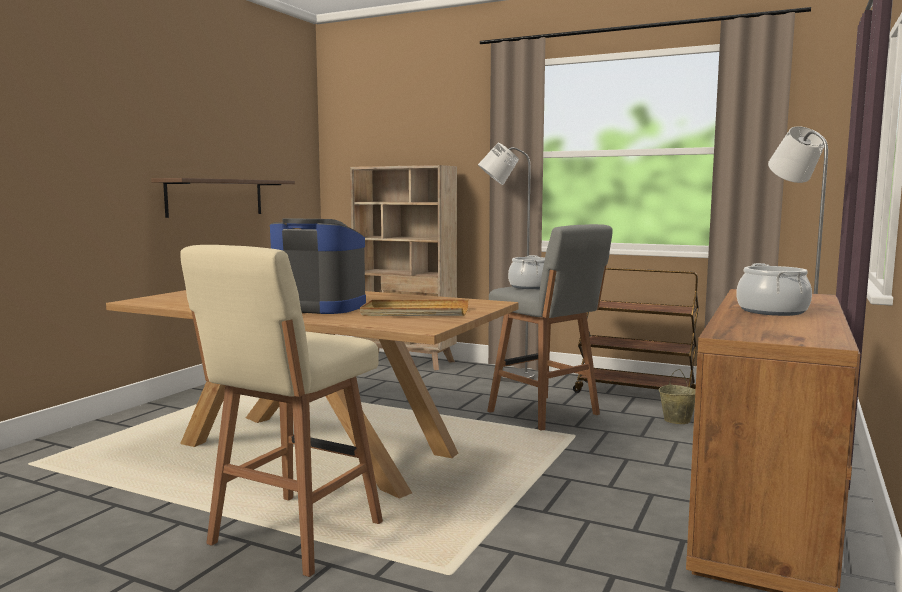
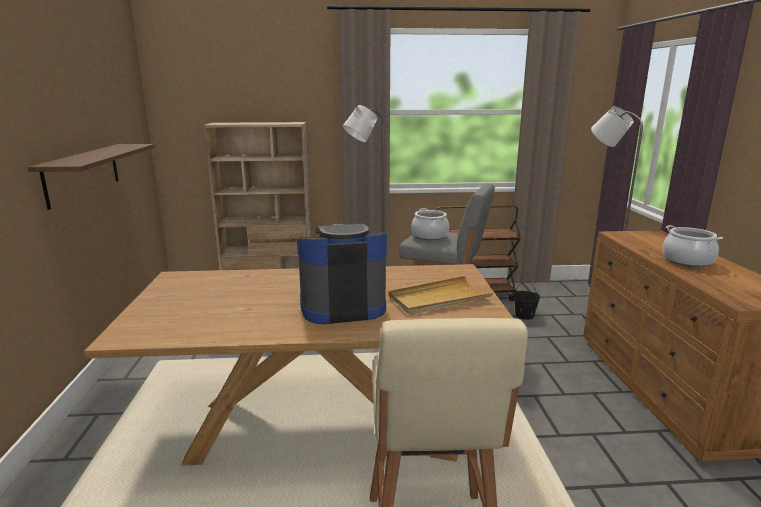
camera: 30 degrees left, 10 degrees up
(676, 420) = (524, 316): beige bucket -> black bucket

